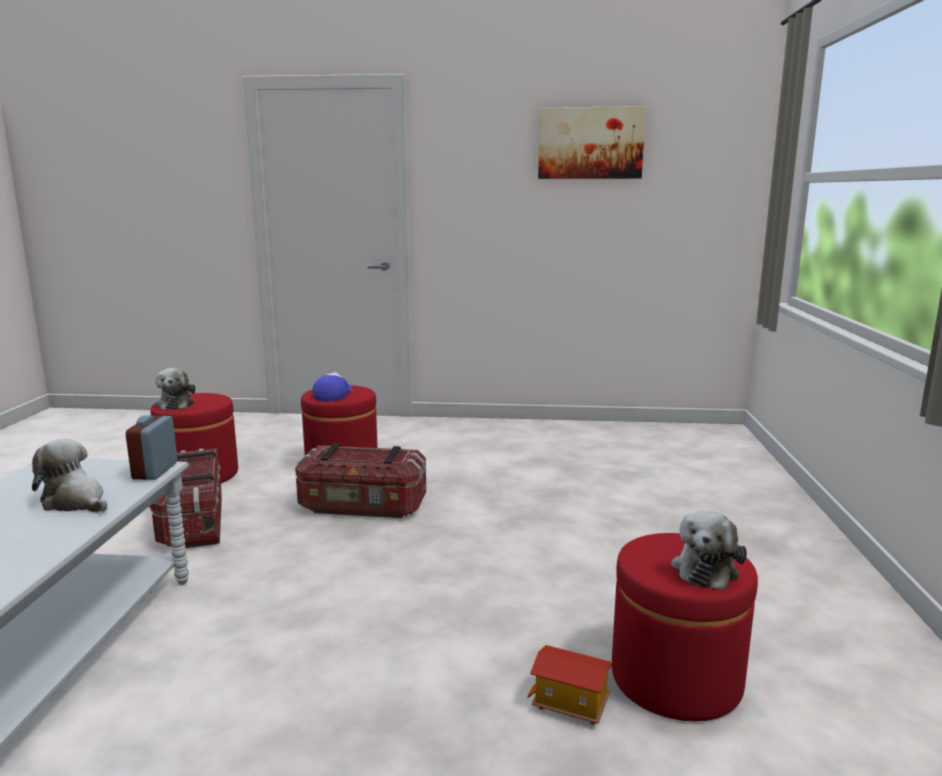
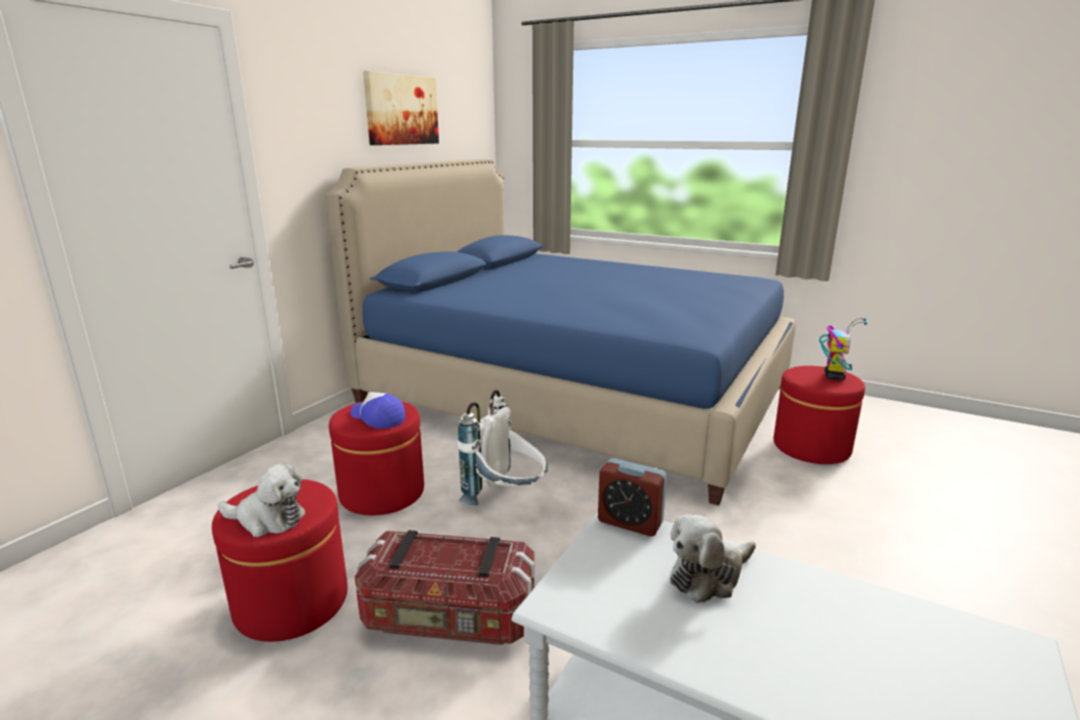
camera: 65 degrees left, 5 degrees up
(362, 507) = (506, 500): storage box -> white backpack
(569, 705) = (833, 482): toy house -> none
(620, 493) = (575, 395): none -> blue bed
(705, 568) = (834, 376): plush toy -> toy robot

